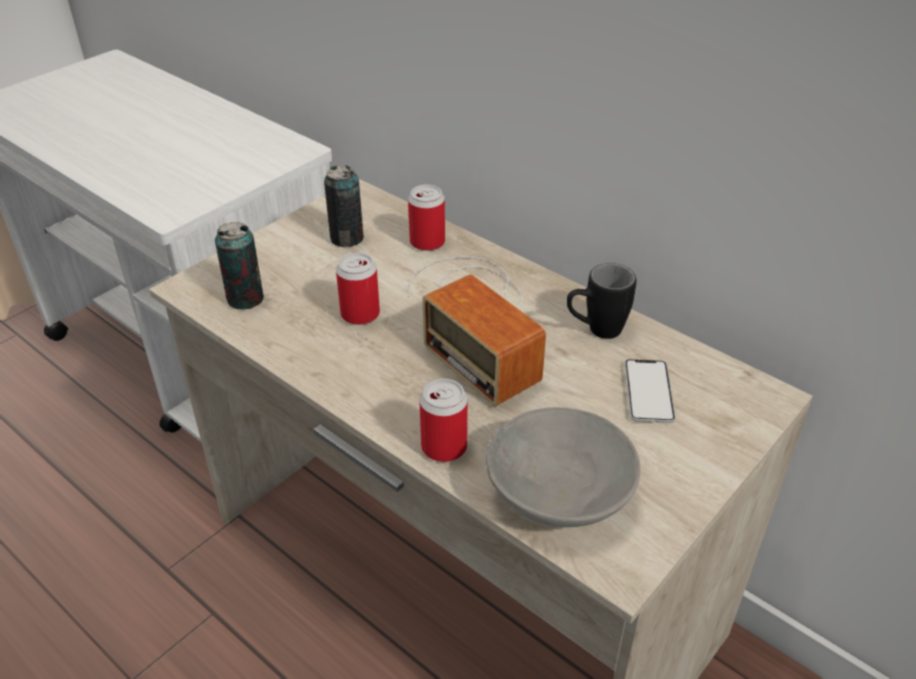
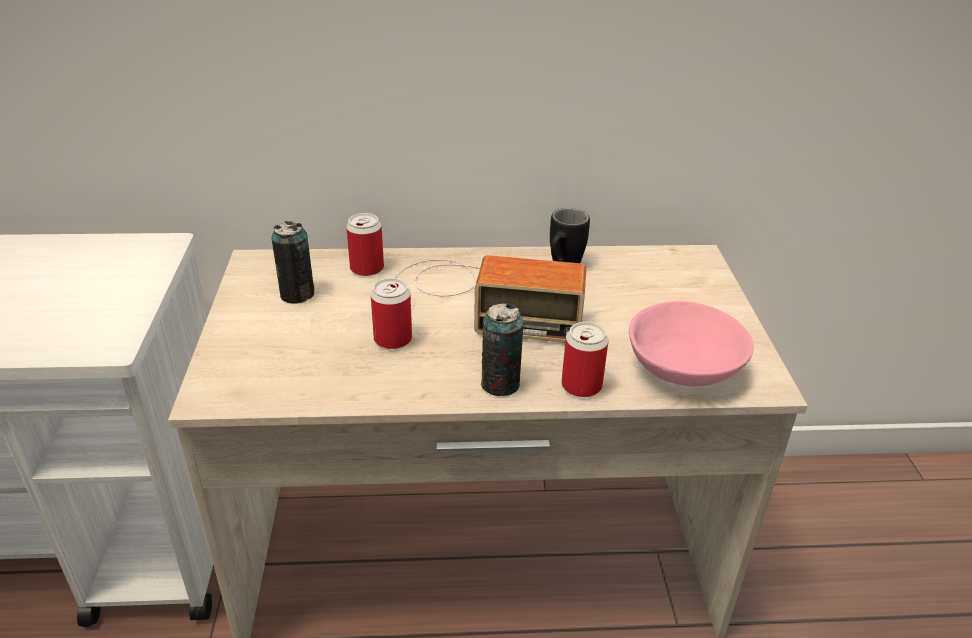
camera: 45 degrees left, 5 degrees down
(245, 299) = (279, 378): can -> can (500, 384)
(559, 493) = (682, 369): grey bowl -> pink bowl
(648, 392) = (641, 286): phone -> none

